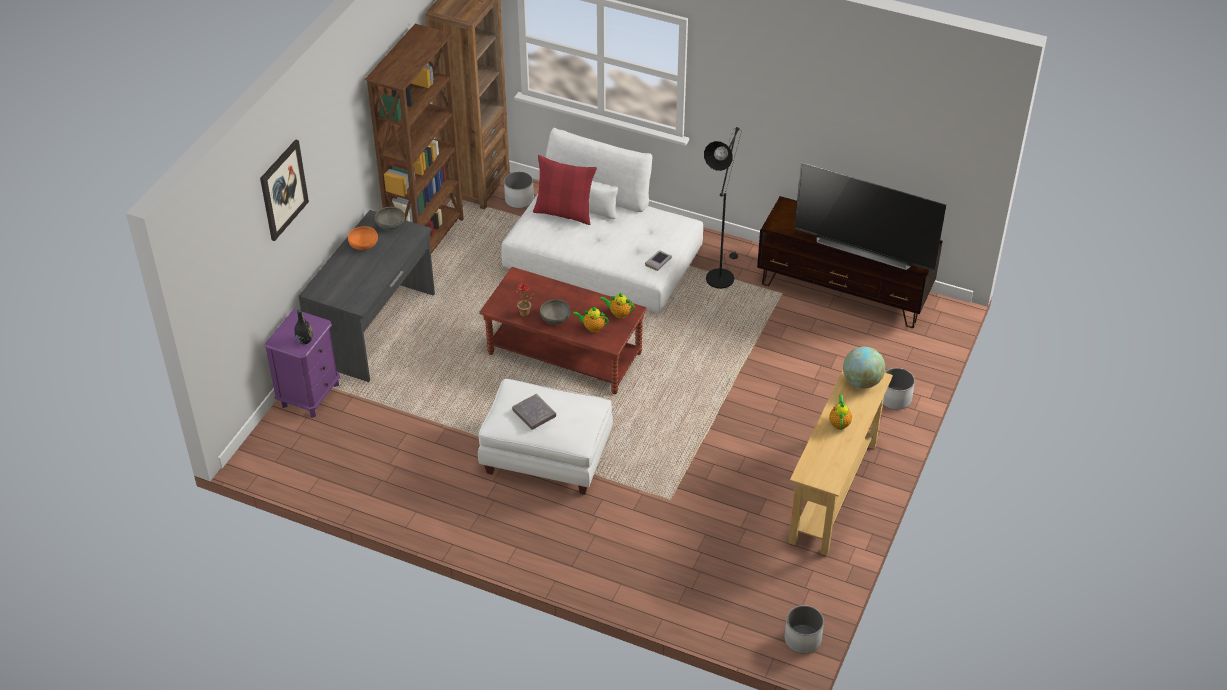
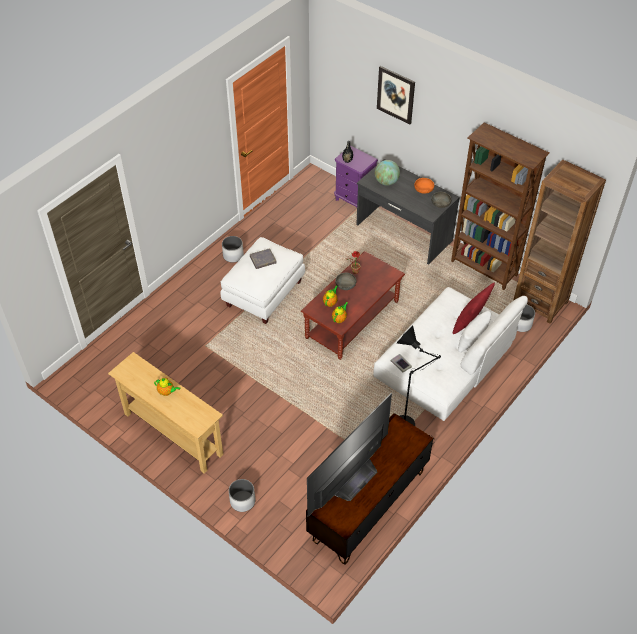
camera: 105 degrees right, 5 degrees up
(802, 639) = (71, 383): white planter -> white planter (233, 255)
(862, 382) = (198, 417): globe -> globe (386, 182)

